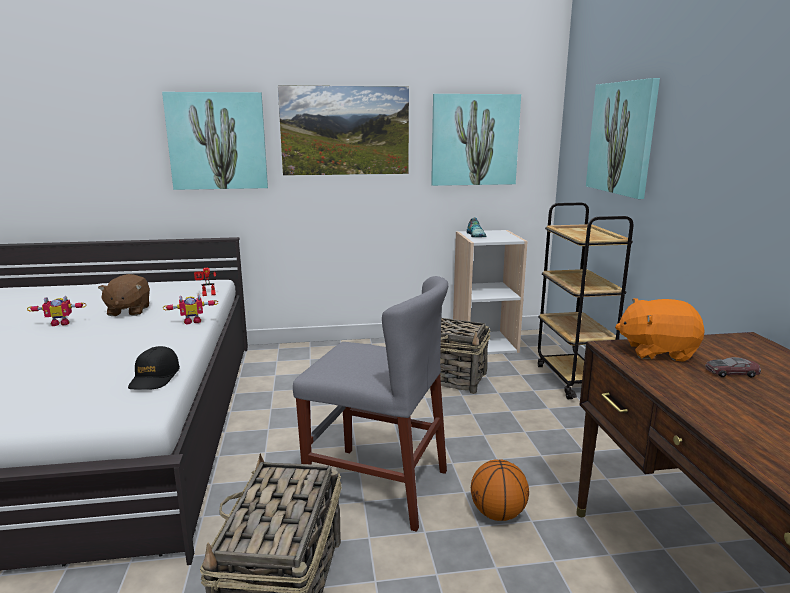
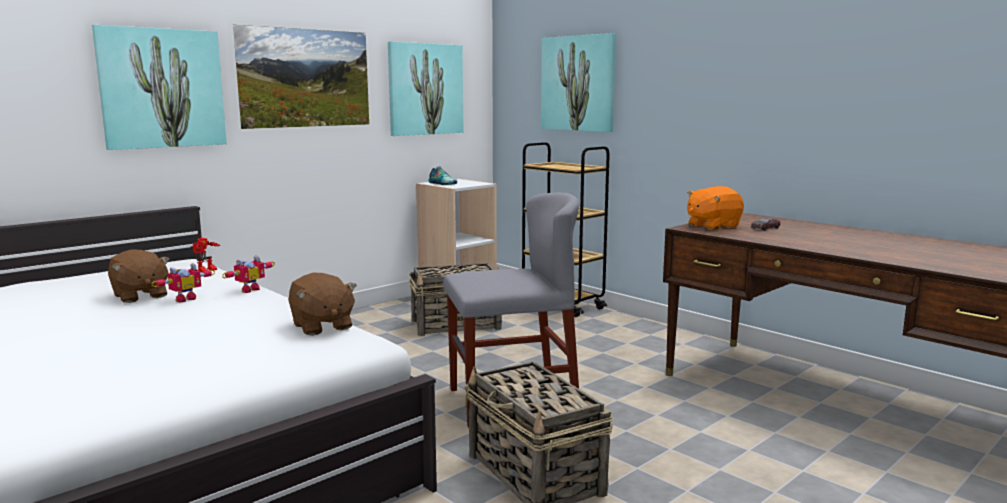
camera: 35 degrees left, 5 degrees down
(61, 323) = (75, 317): toy robot -> toy robot (184, 299)
(154, 377) = (321, 326): black cap -> brown plush toy
(498, 514) = (620, 390): basketball -> none

